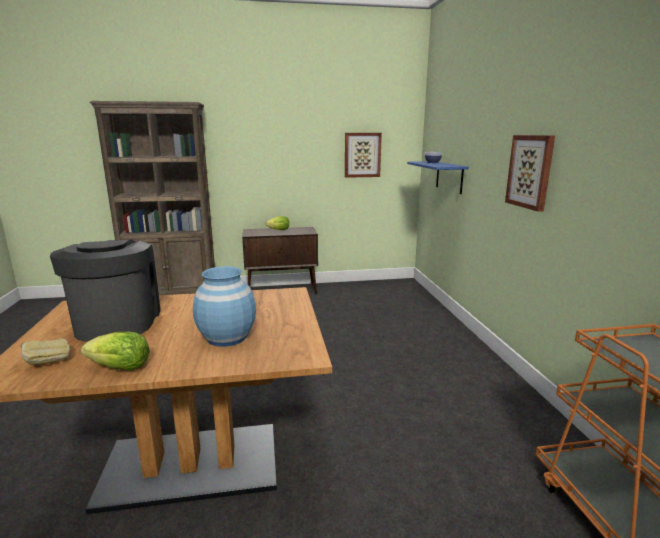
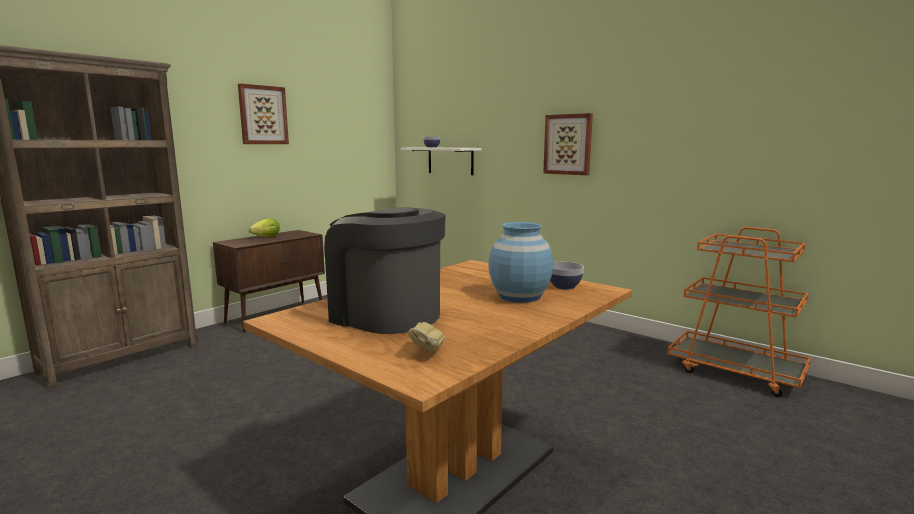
camera: 40 degrees left, 5 degrees down
(121, 368) = (505, 333): lettuce -> none
(286, 340) = (564, 286): none -> bowl
(362, 155) = (342, 142): picture -> picture (263, 115)
(449, 177) = (450, 160): blue shelf -> white shelf

